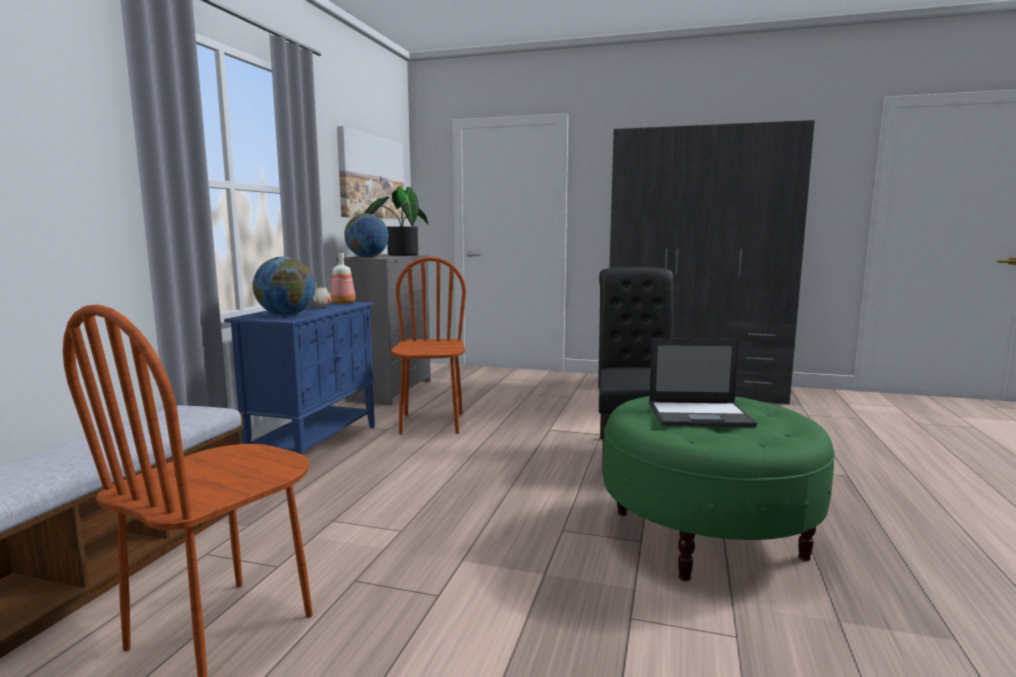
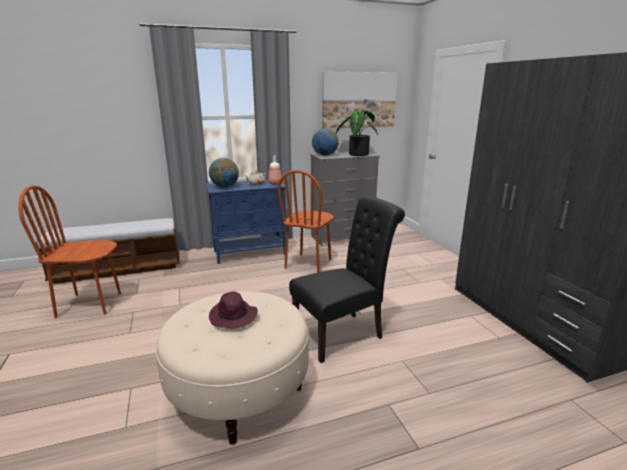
camera: 55 degrees right, 10 degrees up
(431, 423) = (308, 264): brown chair -> brown chair turned 150 degrees clockwise
(700, 415) = (233, 317): laptop -> purple hat
(706, 533) = (239, 392): green ottoman -> beige ottoman

